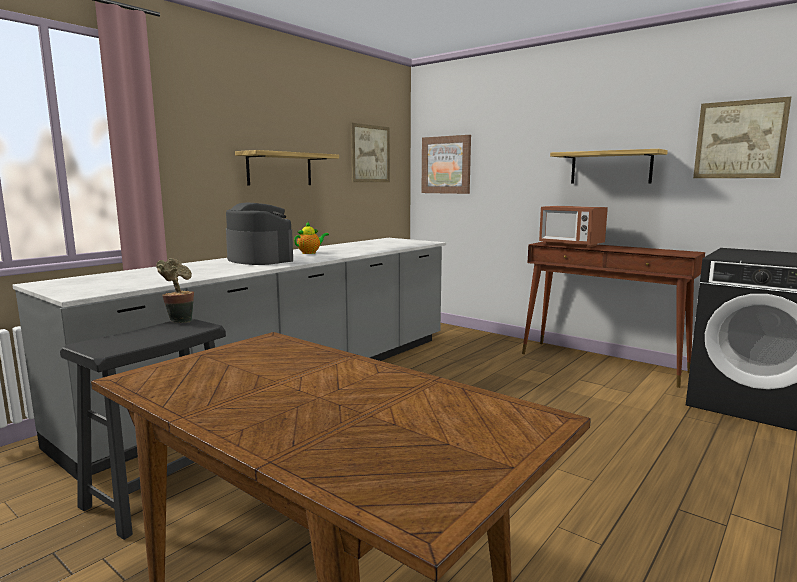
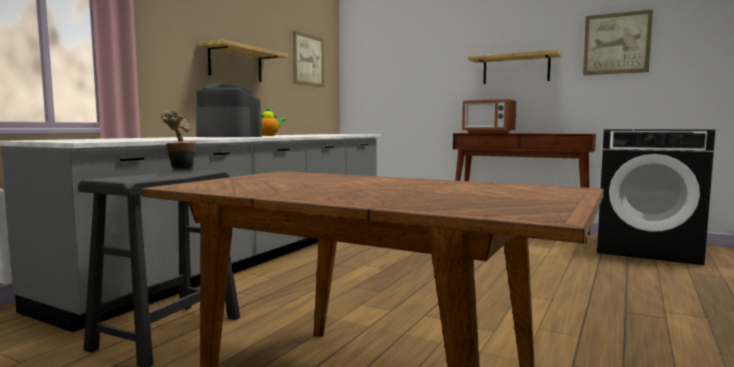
camera: 10 degrees left, 5 degrees down
(446, 165) = (373, 73): picture -> none

